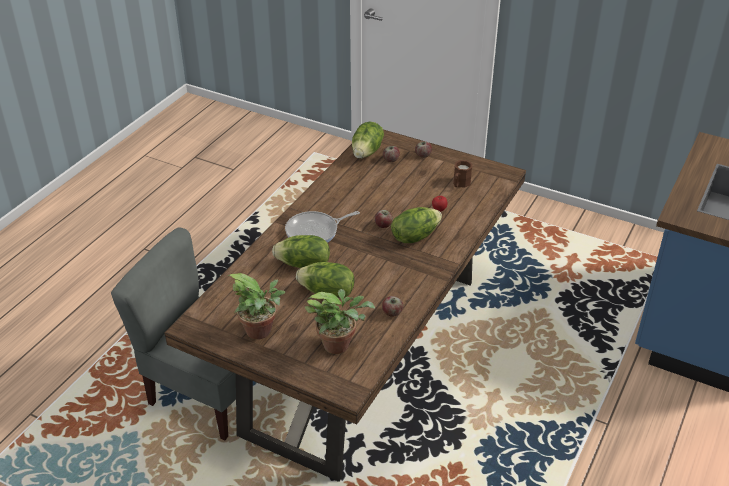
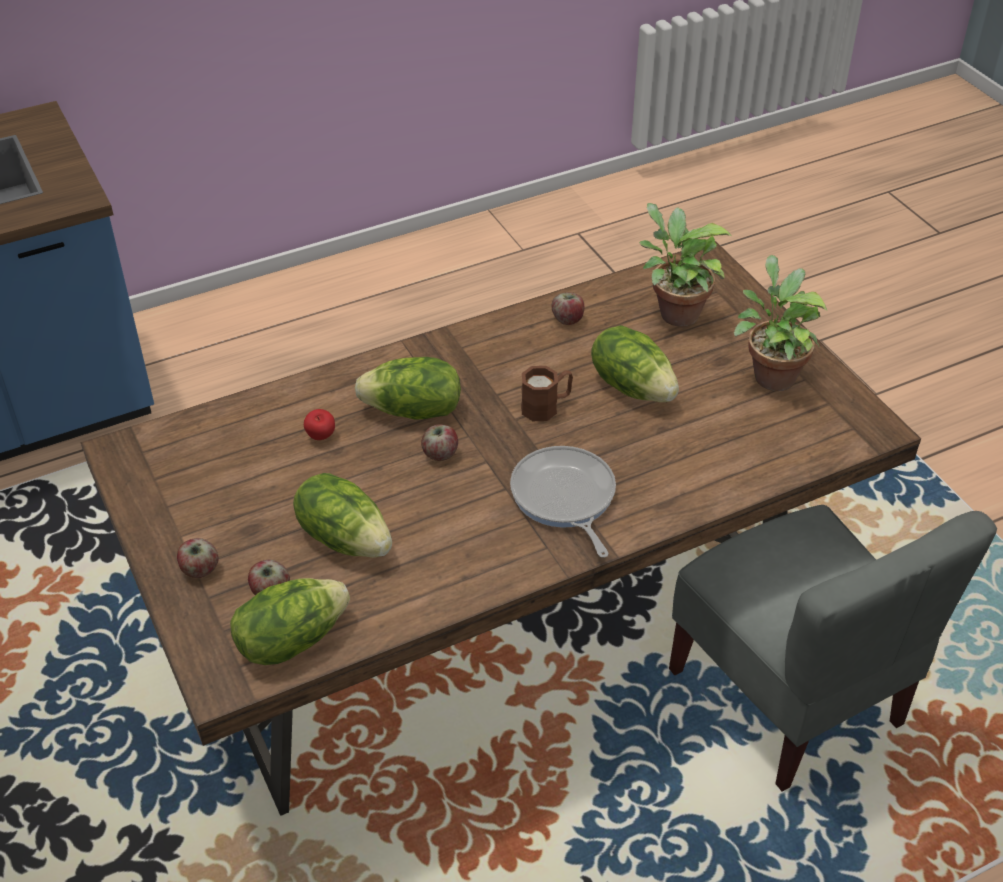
camera: 145 degrees left, 5 degrees up
(303, 265) = (633, 446): lettuce -> lettuce (345, 538)
(315, 232) = (564, 498): frying pan -> frying pan turned 120 degrees counterclockwise
(460, 184) = (223, 469): brown mug -> brown mug (546, 406)

